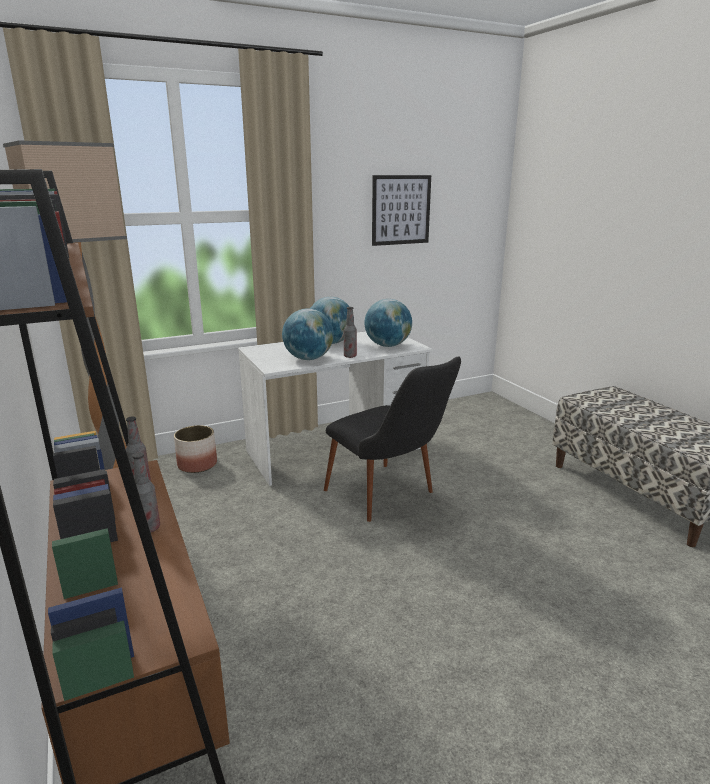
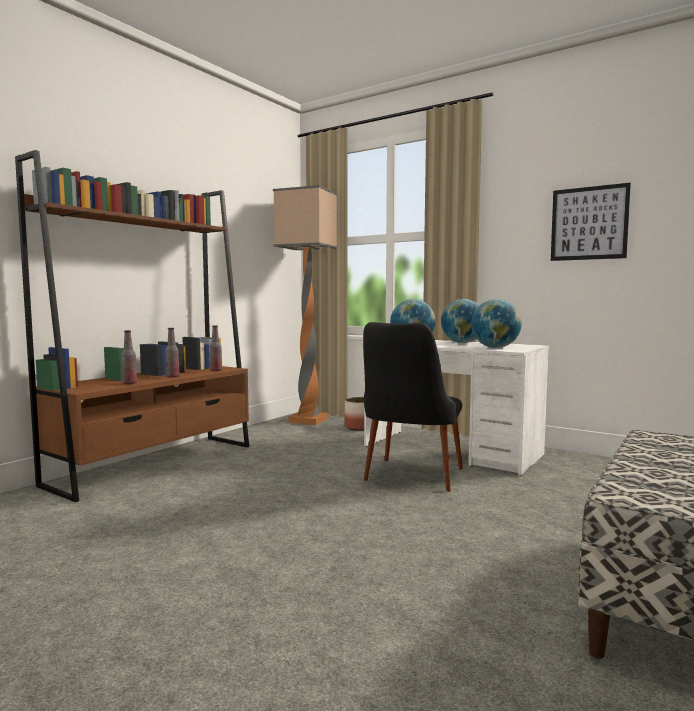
camera: 60 degrees right, 15 degrees down
(350, 356) = (441, 346): bottle -> bottle (129, 383)

